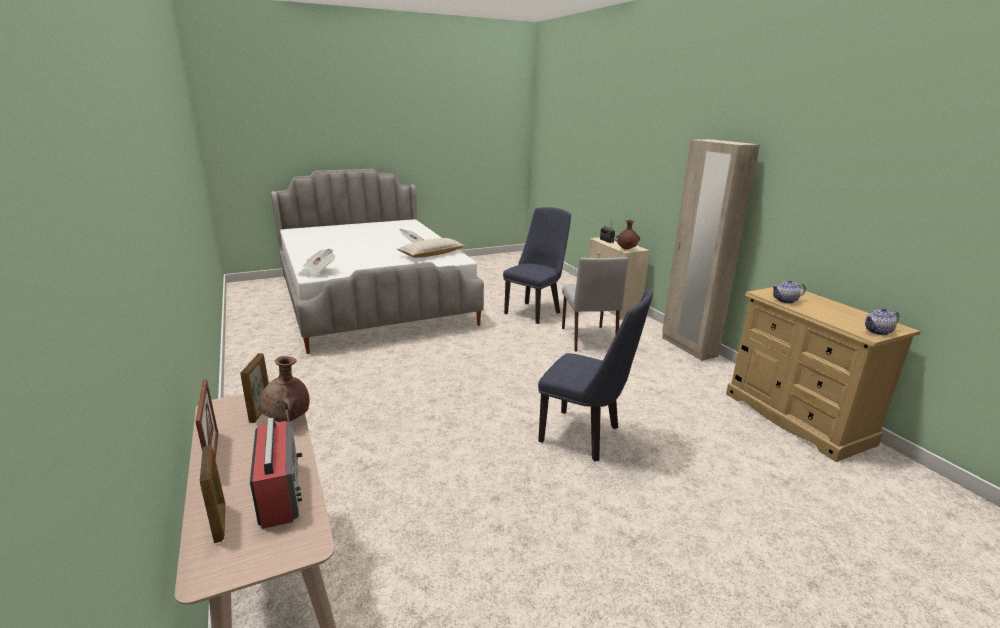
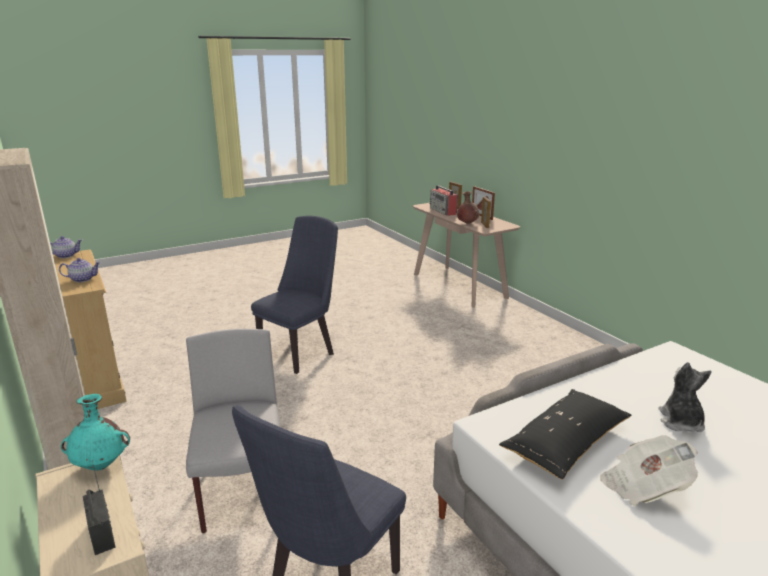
camera: 175 degrees right, 0 degrees up
(317, 272) = (682, 361): newspaper -> none
(369, 256) = (680, 422): none -> plush toy
(431, 254) = (565, 443): beige pillow -> black pillow
(586, 436) = (301, 352): blue chair -> blue chair turned 105 degrees clockwise
(626, 249) = (101, 465): brown vase -> turquoise vase

